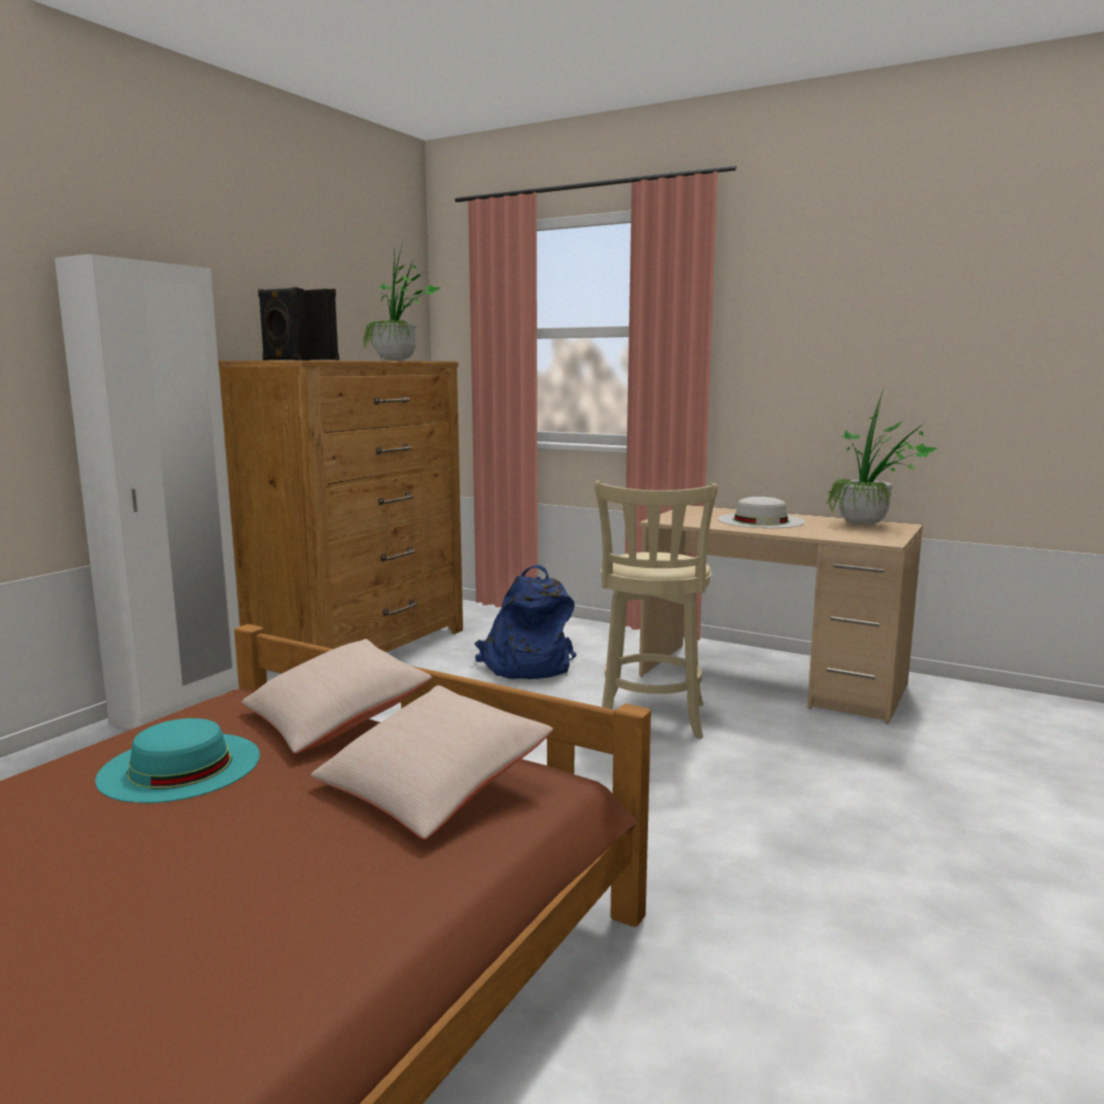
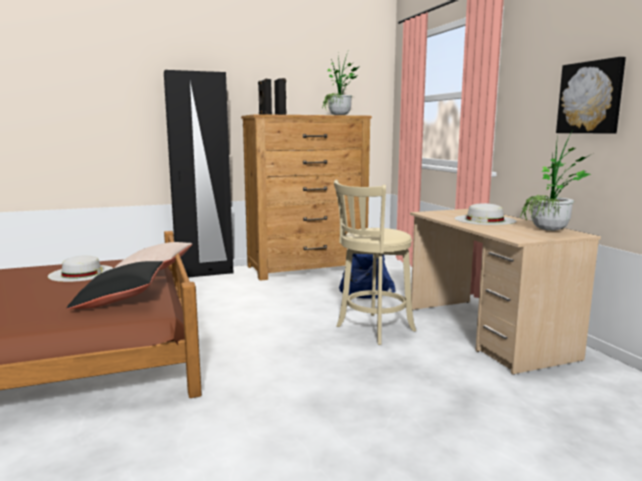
camera: 40 degrees right, 0 degrees up
(180, 707) = (204, 273): white wardrobe -> black wardrobe
(180, 766) = (82, 273): turquoise hat -> white hat
(432, 786) = (120, 299): beige pillow -> black pillow
(865, 348) = (591, 97): none -> picture

